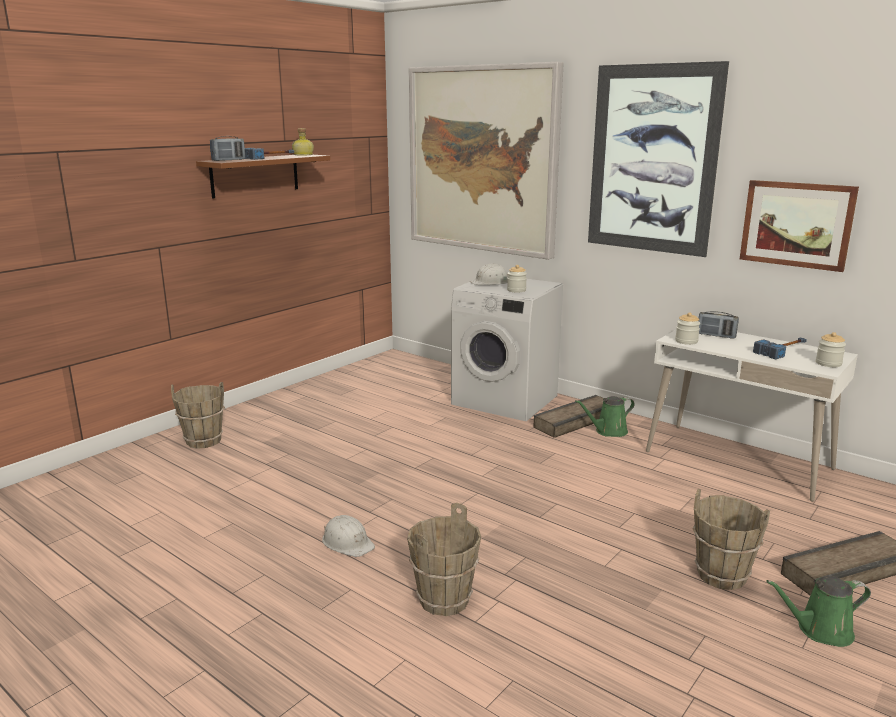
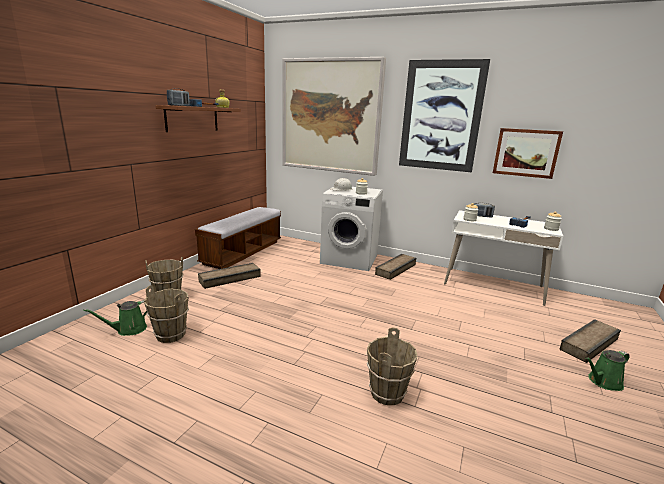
camera: 15 degrees left, 0 degrees up
(301, 420) = (230, 279): none -> crate
(339, 379) = (243, 252): none -> bench
(347, 542) = (302, 360): white hard hat -> none
(608, 431) = (417, 274): green watering can -> green watering can (129, 330)
(721, 575) = (531, 354): brown bucket -> brown bucket (171, 334)

